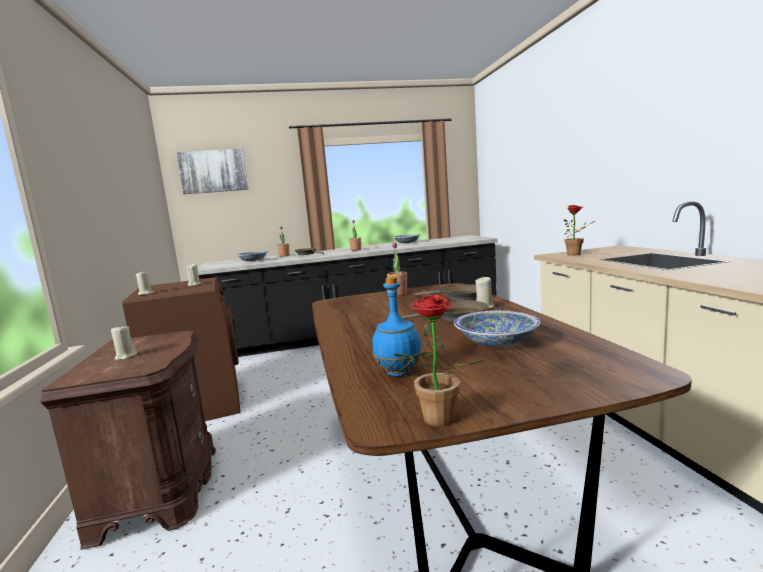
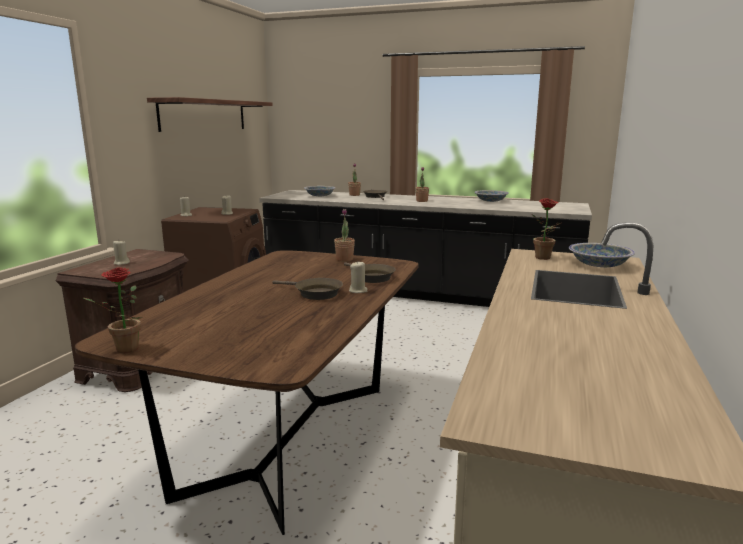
camera: 30 degrees right, 5 degrees up
(124, 184) = (204, 115): none -> shelf
(213, 171) = (310, 99): picture -> none
(399, 373) = (178, 319): blue bottle -> none
(496, 342) = (278, 320): bowl -> bowl (599, 265)

